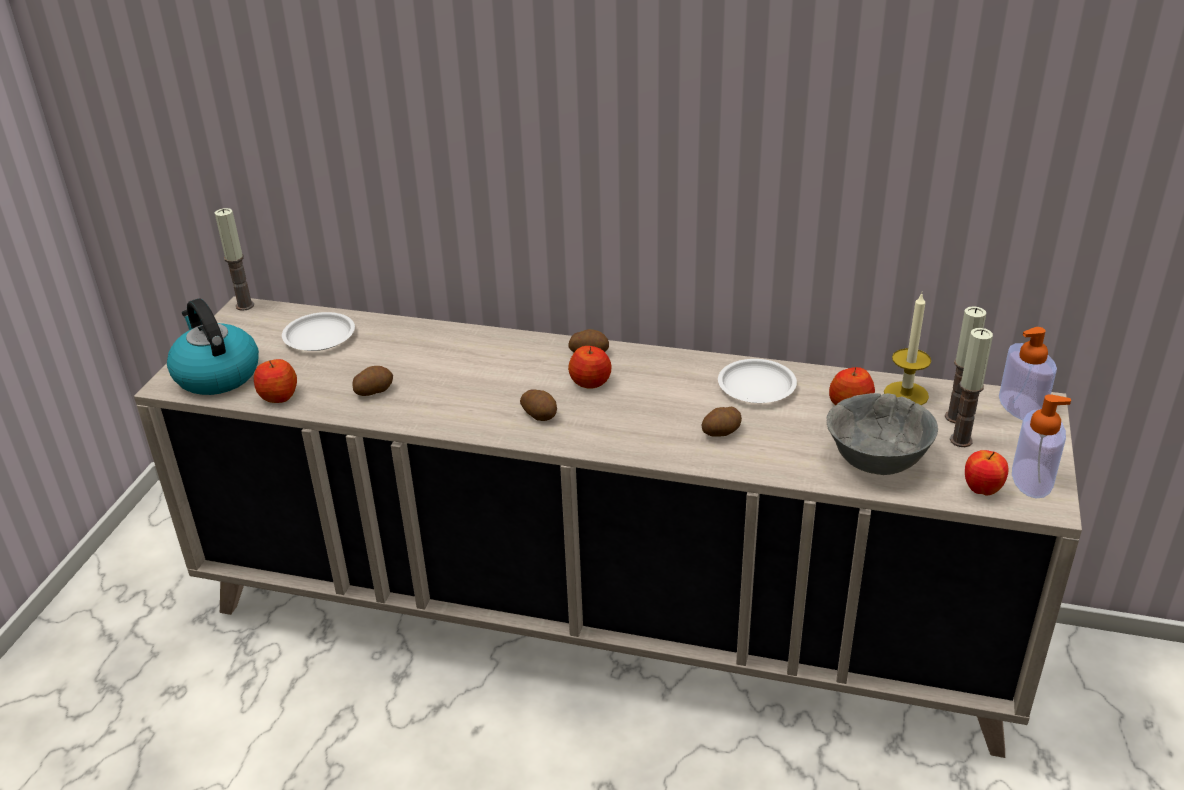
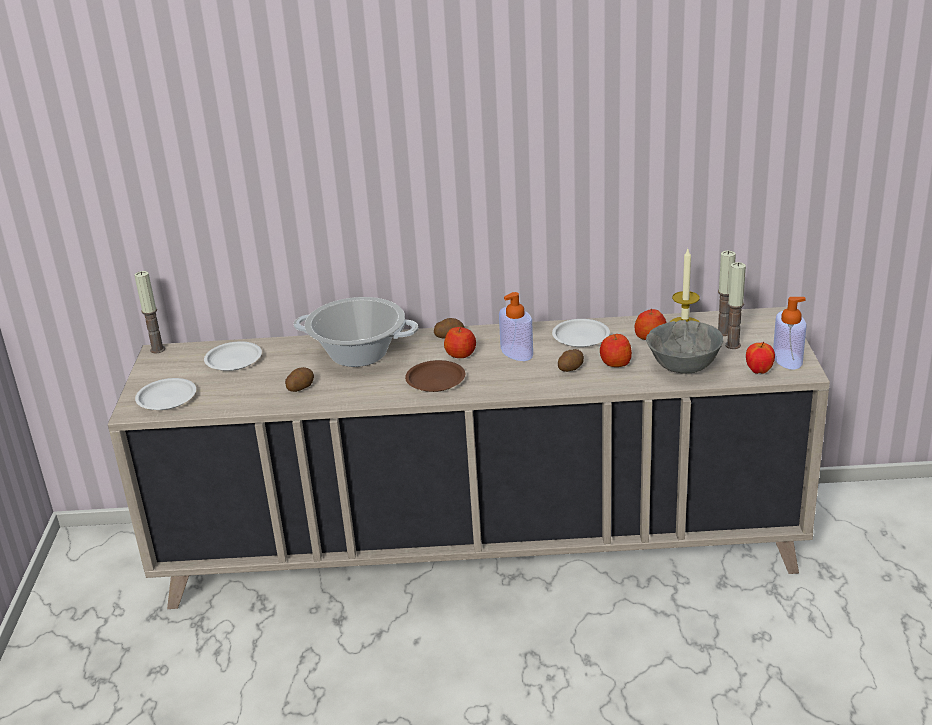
camera: 15 degrees left, 5 degrees down
(216, 374) = (166, 398): kettle -> white plate
(278, 396) = (227, 403): apple -> apple (615, 363)
(467, 356) = (358, 354): none -> cooking pot
(540, 414) = (435, 380): potato -> brown plate
(1021, 407) = (763, 319): soap dispenser -> soap dispenser (516, 352)

